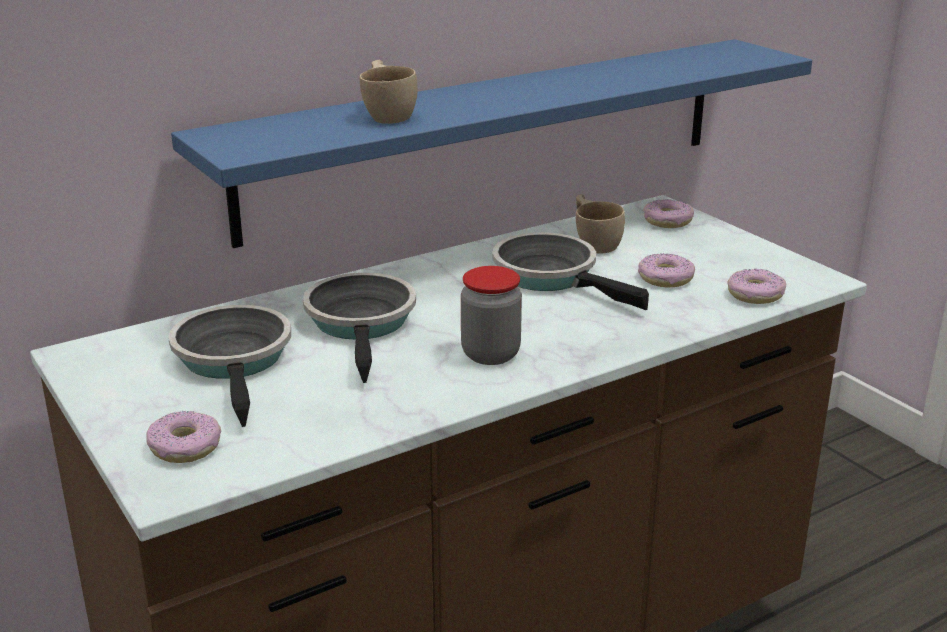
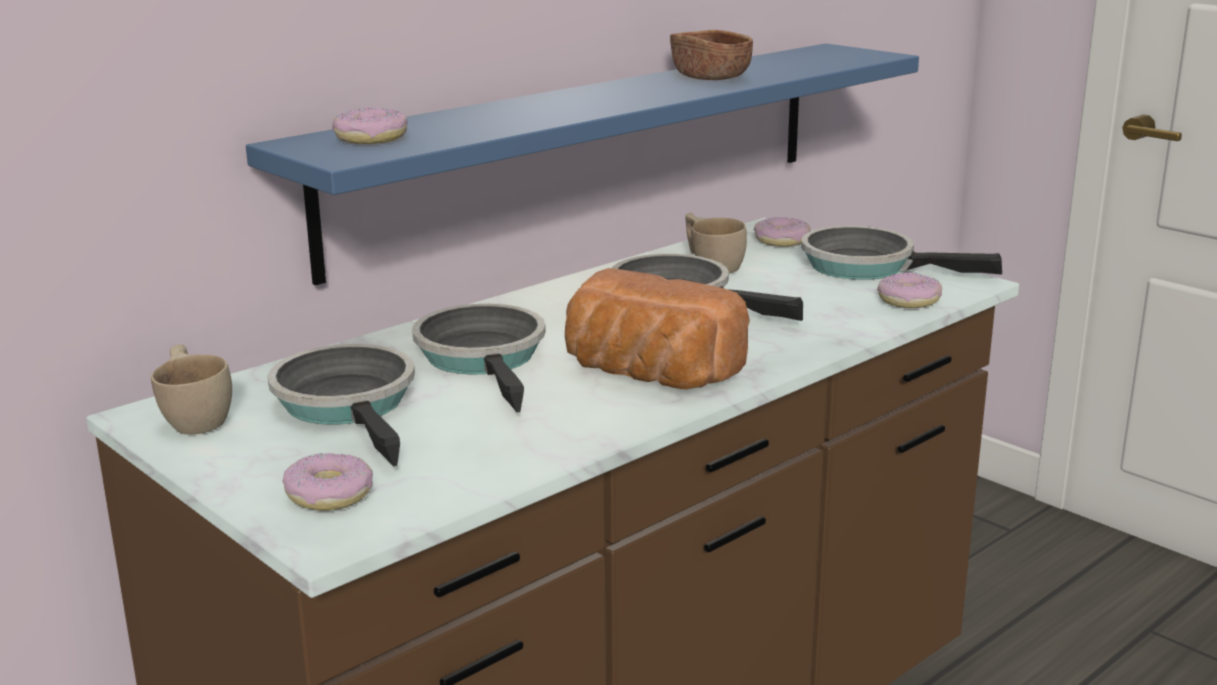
camera: 10 degrees left, 5 degrees down
(389, 114) = (493, 118): beige cup -> beige cup (197, 417)
(490, 354) = (647, 376): jar -> bread
(604, 76) = (710, 77): none -> brown bowl
(665, 279) = (805, 293): donut -> donut (370, 138)
(733, 255) = (867, 266): none -> frying pan

